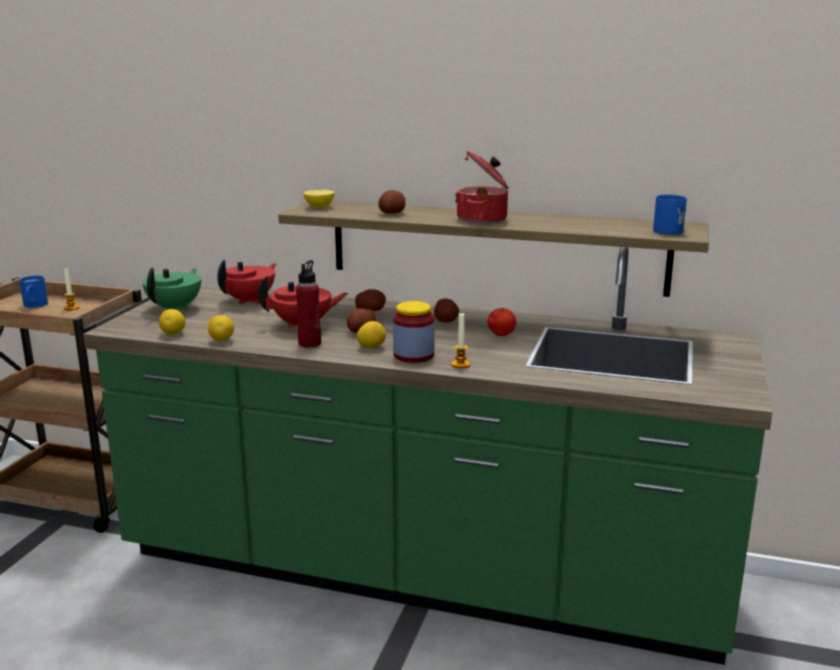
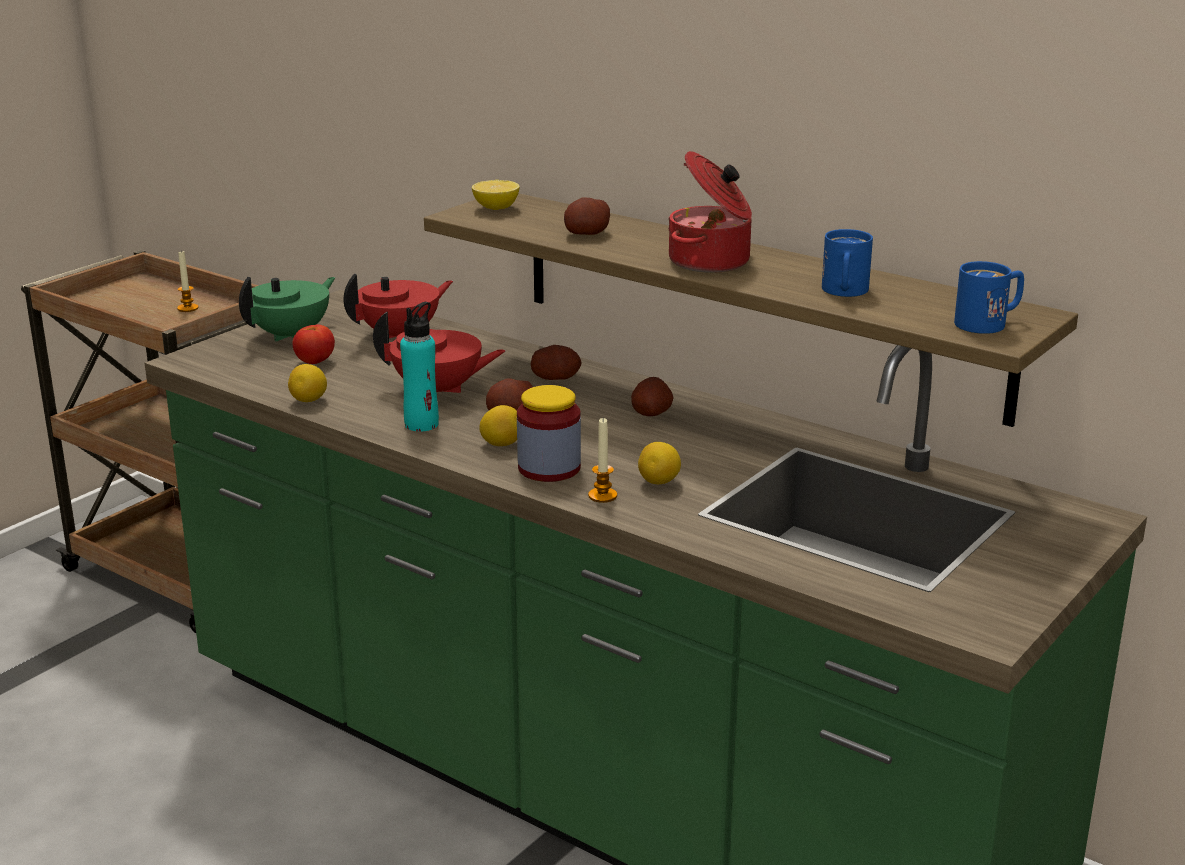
camera: 20 degrees right, 5 degrees up
(34, 306) = (144, 299): blue mug -> blue mug (844, 292)
(173, 334) = (255, 380): lemon -> lemon (659, 482)
(310, 343) = (421, 424): red bottle -> turquoise bottle
(501, 335) = (713, 451): tomato -> tomato (315, 362)

